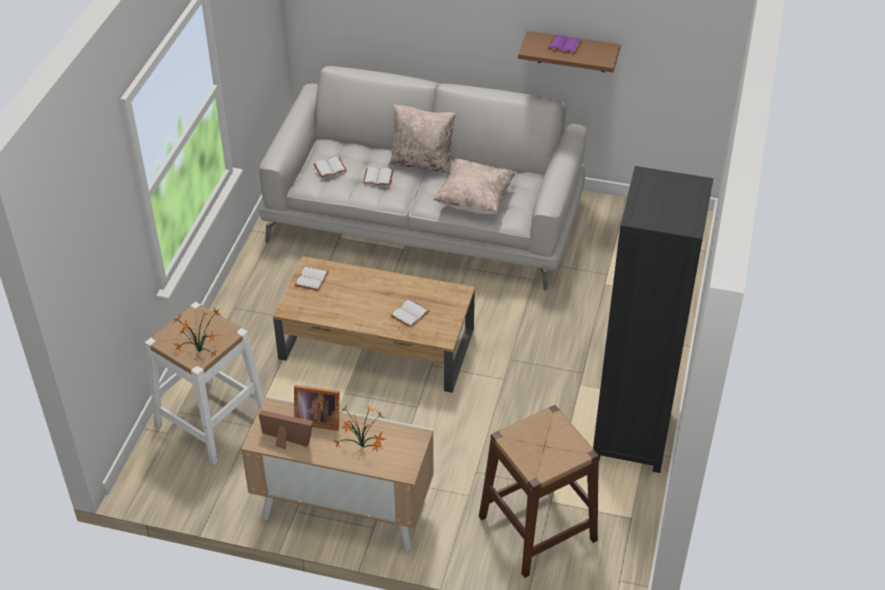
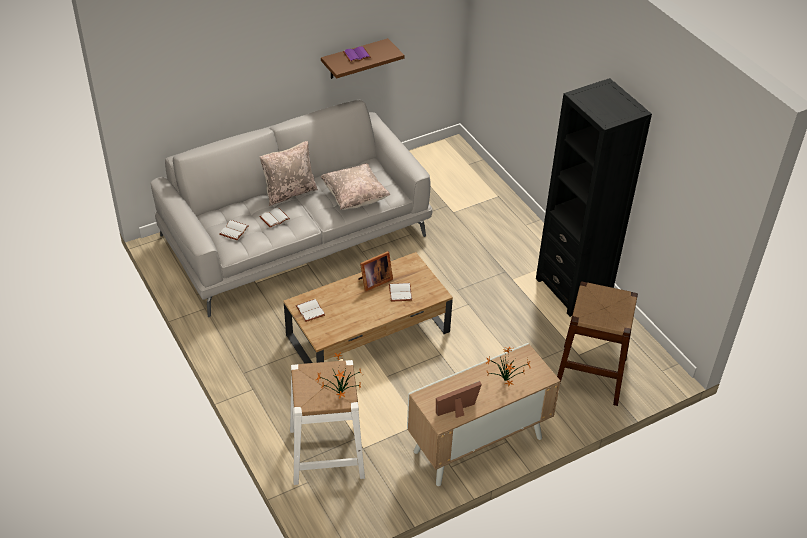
camera: 45 degrees left, 0 degrees up
(317, 419) = (457, 384): picture frame -> picture frame (374, 281)

